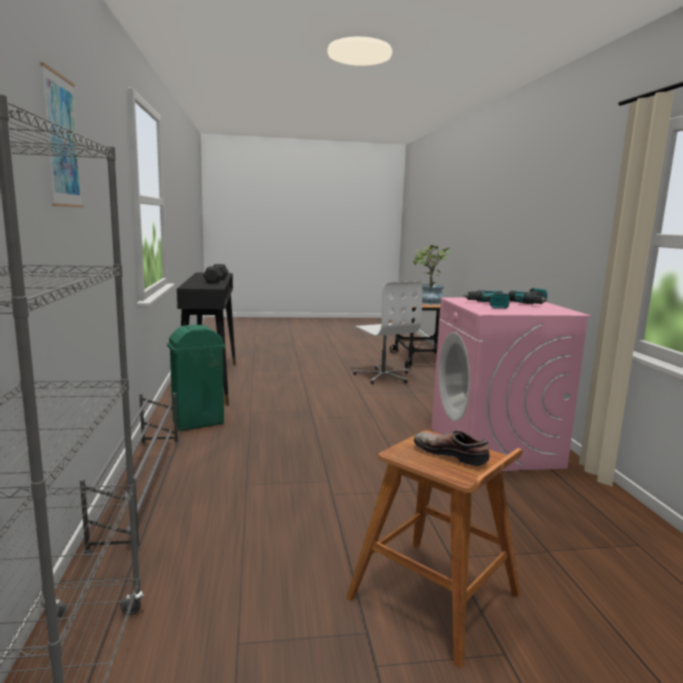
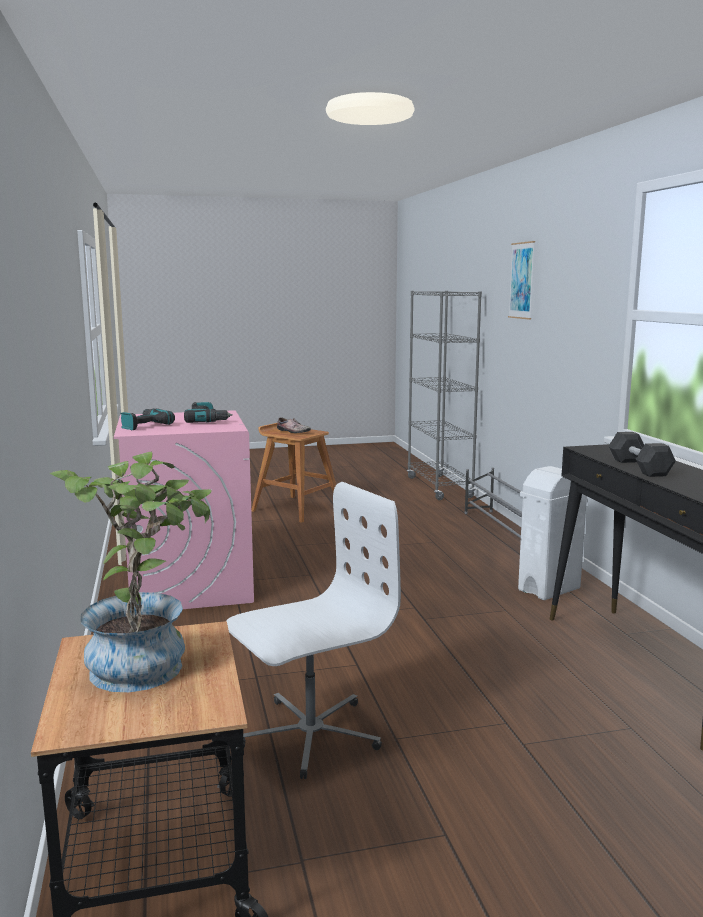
camera: 175 degrees right, 0 degrees up
(197, 423) = (550, 589): green trash can -> white trash can
(383, 376) = (309, 734): white office chair -> white office chair turned 90 degrees clockwise

